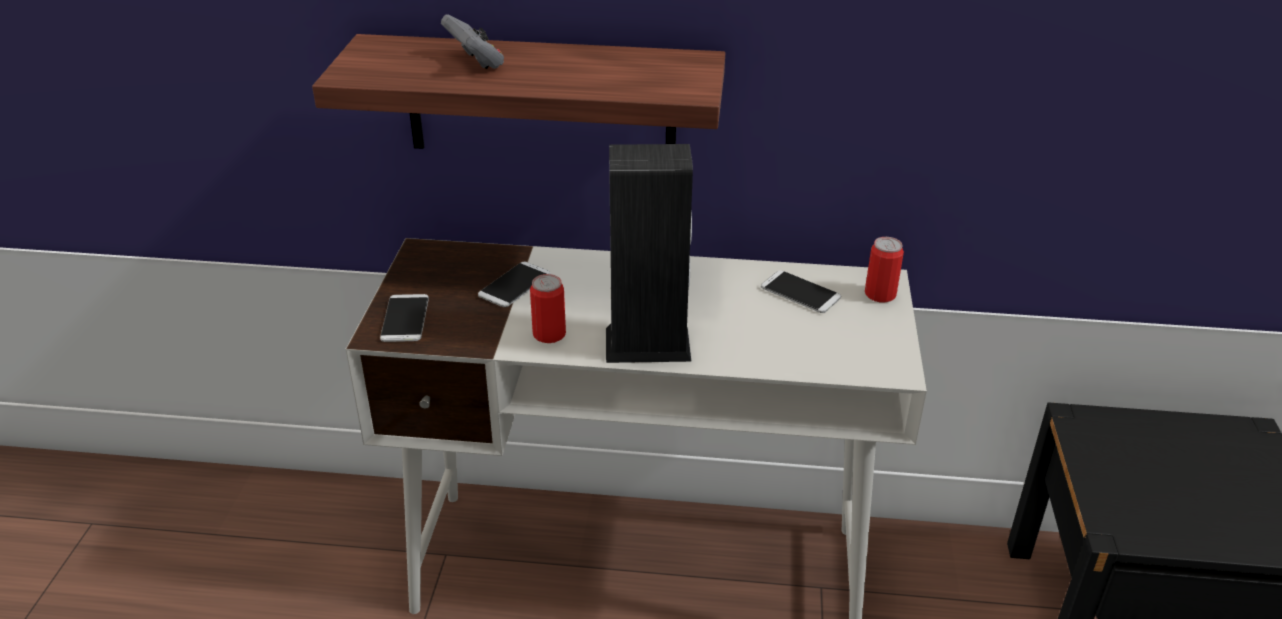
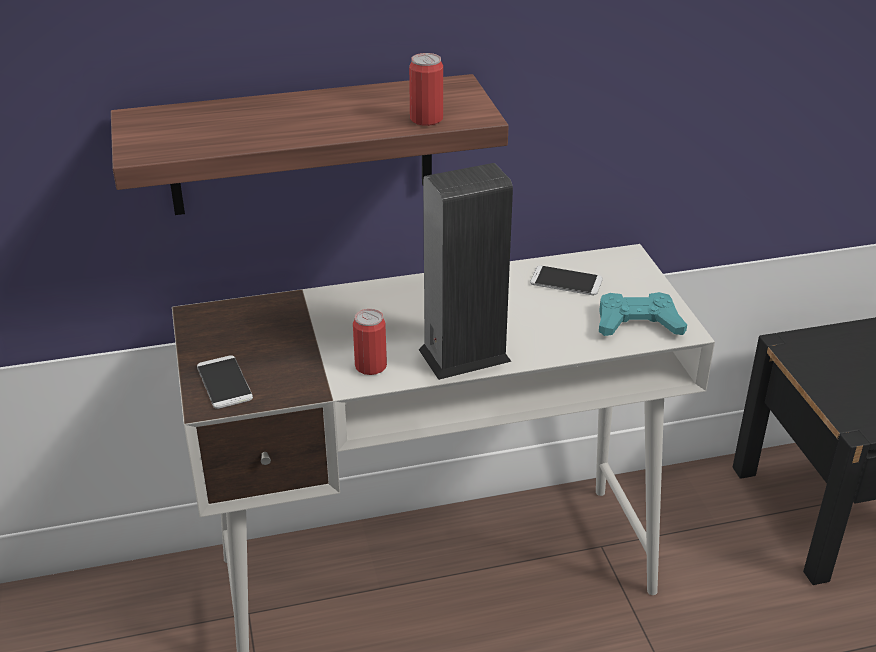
camera: 20 degrees left, 0 degrees up
(476, 63) = (257, 120): grey game controller -> none
(514, 285) = (309, 329): phone -> none
(851, 352) = (637, 323): none -> turquoise game controller
(880, 294) = (631, 269): can -> can (426, 119)

